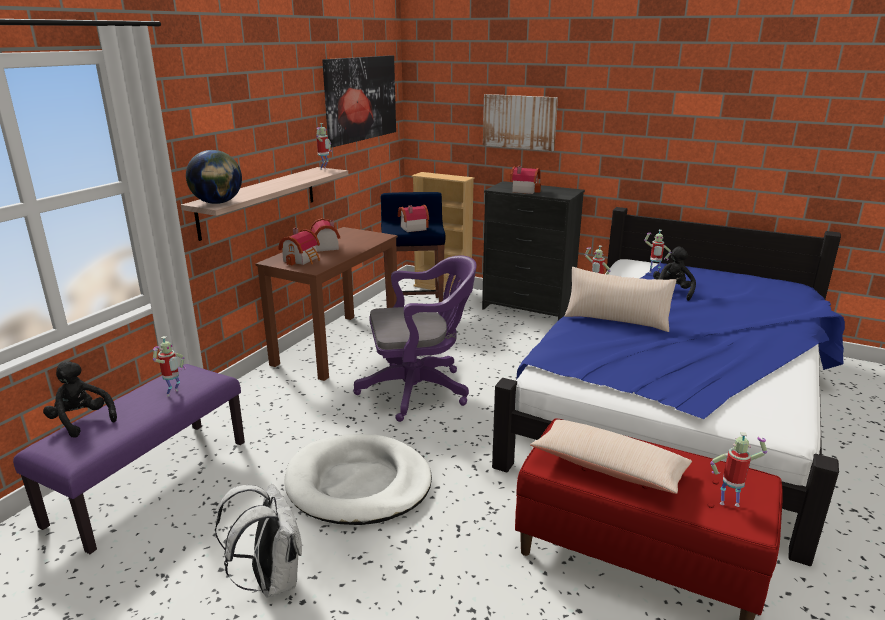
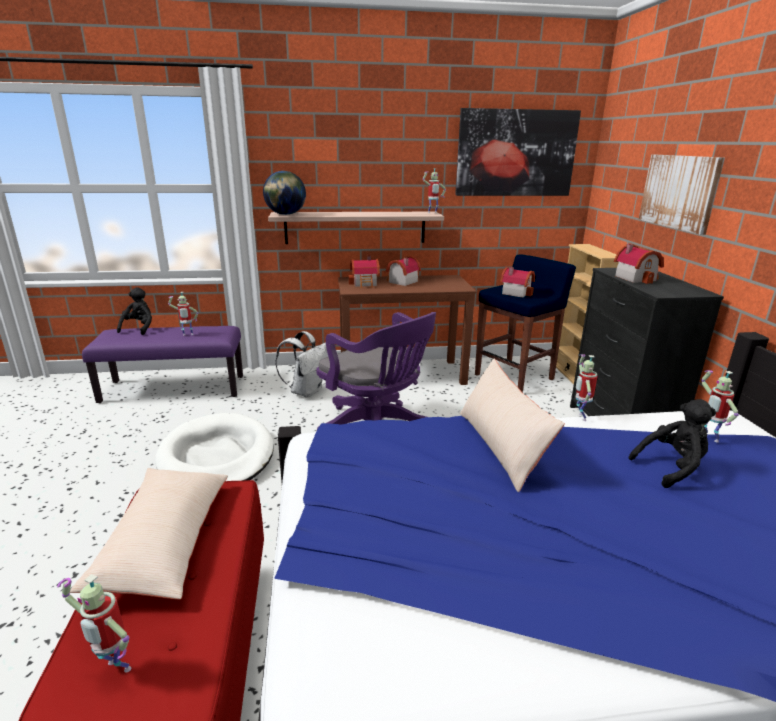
camera: 55 degrees right, 0 degrees up
(271, 579) = (90, 467): white backpack -> white backpack (306, 391)
(729, 502) = (115, 669): toy robot -> toy robot turned 135 degrees clockwise

